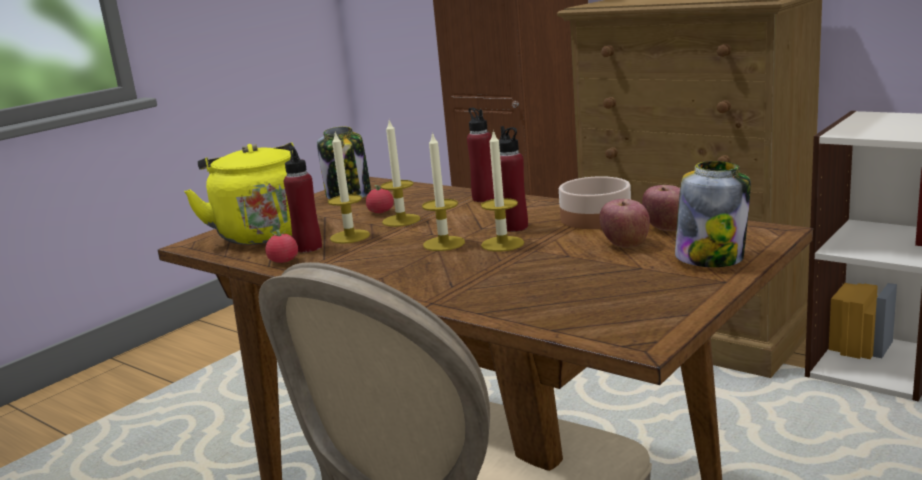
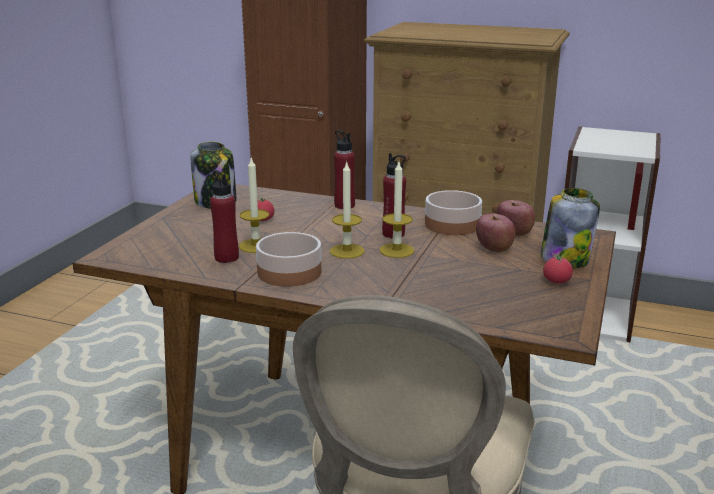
camera: 20 degrees left, 5 degrees up
(261, 233) = (166, 243): yellow kettle -> none
(283, 261) = (216, 272): tomato -> tomato (556, 281)
(359, 263) = (288, 272): none -> bowl
(401, 220) = (289, 228): candle -> none

